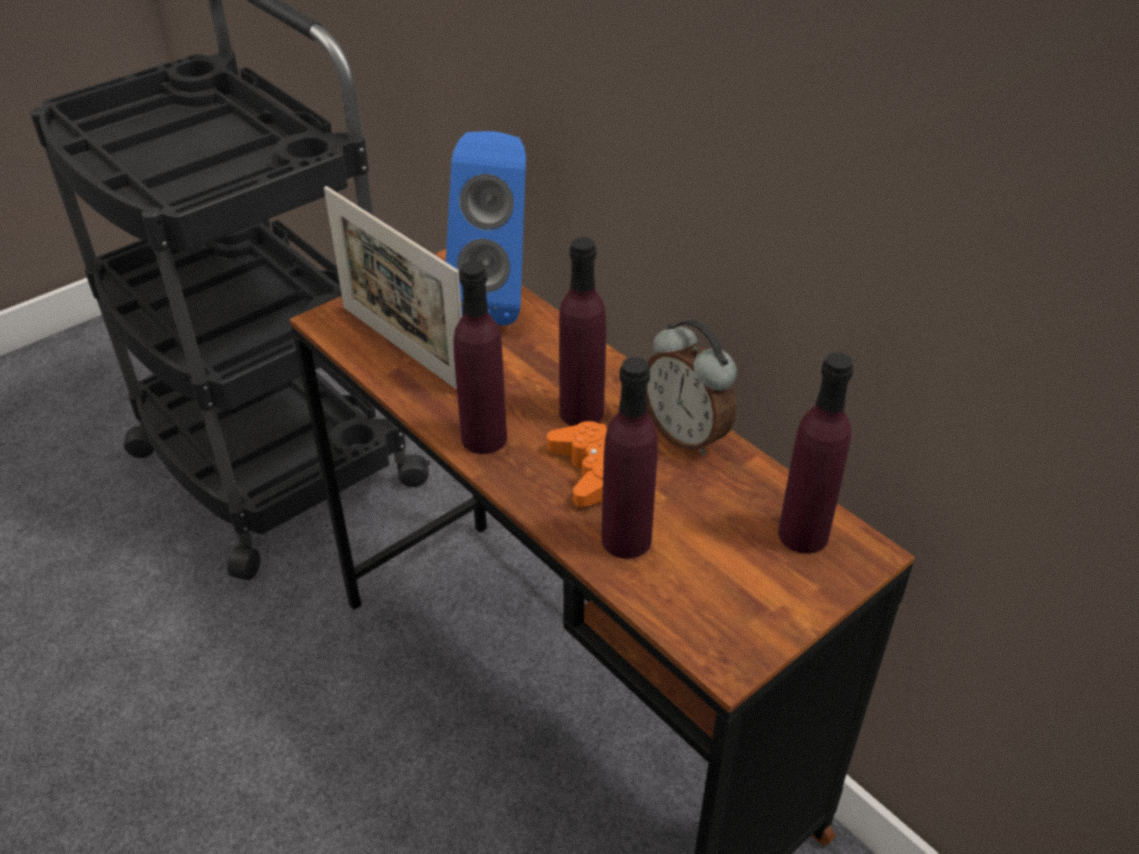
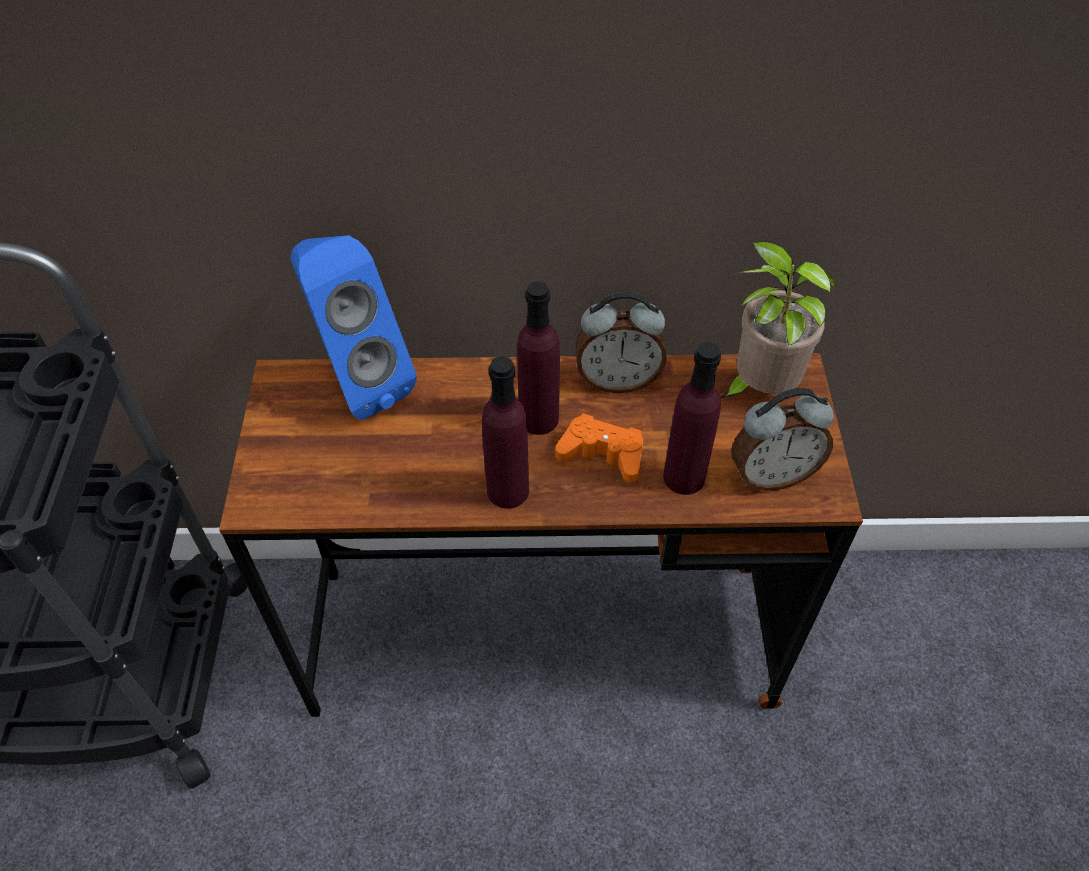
camera: 50 degrees left, 10 degrees up
(403, 349) = (351, 477): picture frame -> none
(704, 601) = (771, 474): none -> alarm clock
(803, 535) = (759, 388): purple bottle -> potted plant

